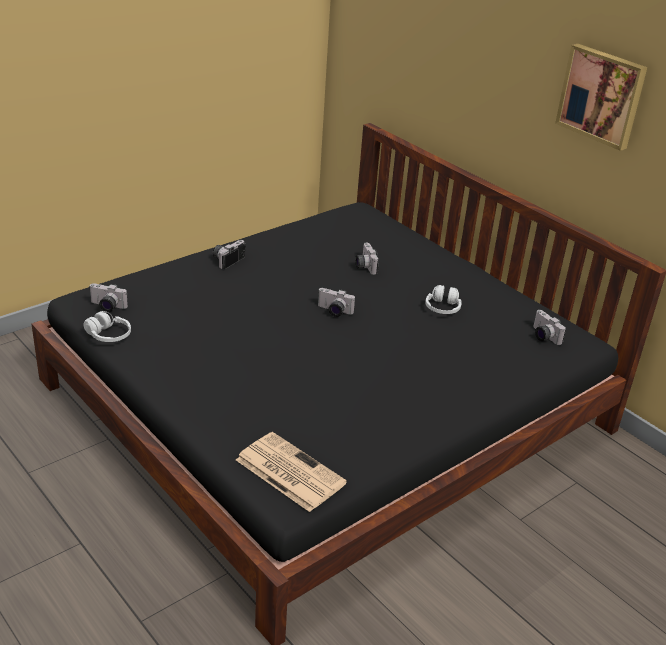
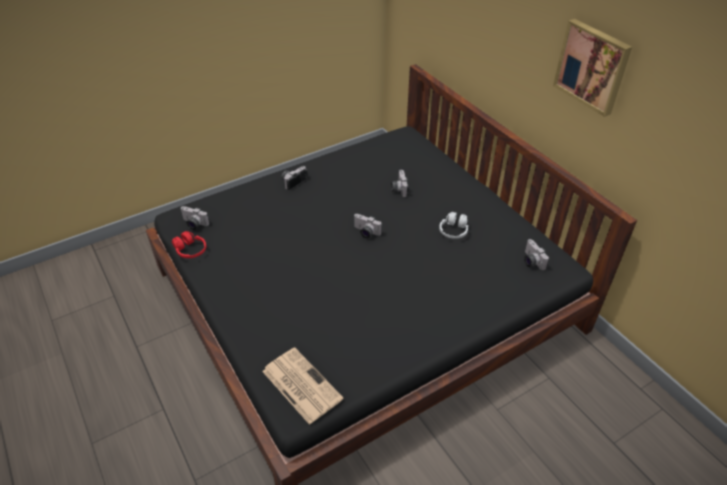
camera: 10 degrees right, 10 degrees up
(108, 335) = (190, 250): white headphones -> red headphones

